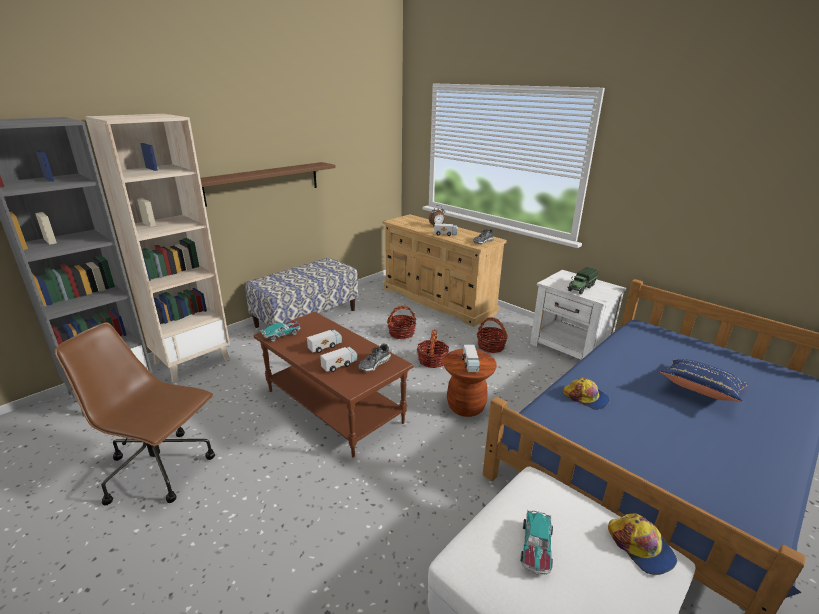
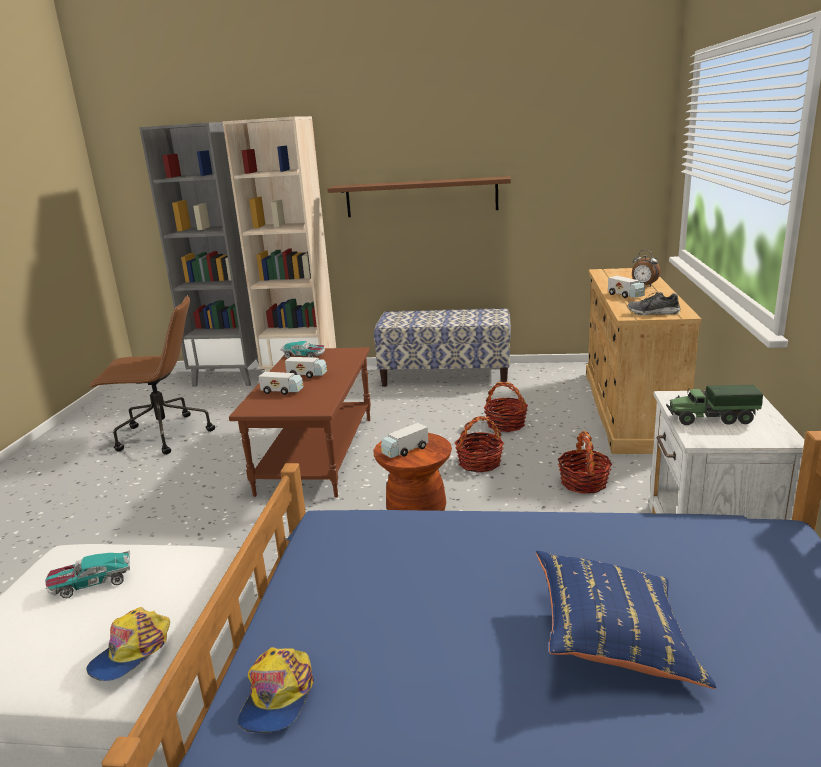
camera: 55 degrees right, 5 degrees down
(161, 469) = (162, 436): brown office chair -> brown office chair turned 105 degrees clockwise
(374, 364) = (304, 401): shoe -> none
(586, 397) = (429, 539): cap -> cap (277, 697)

